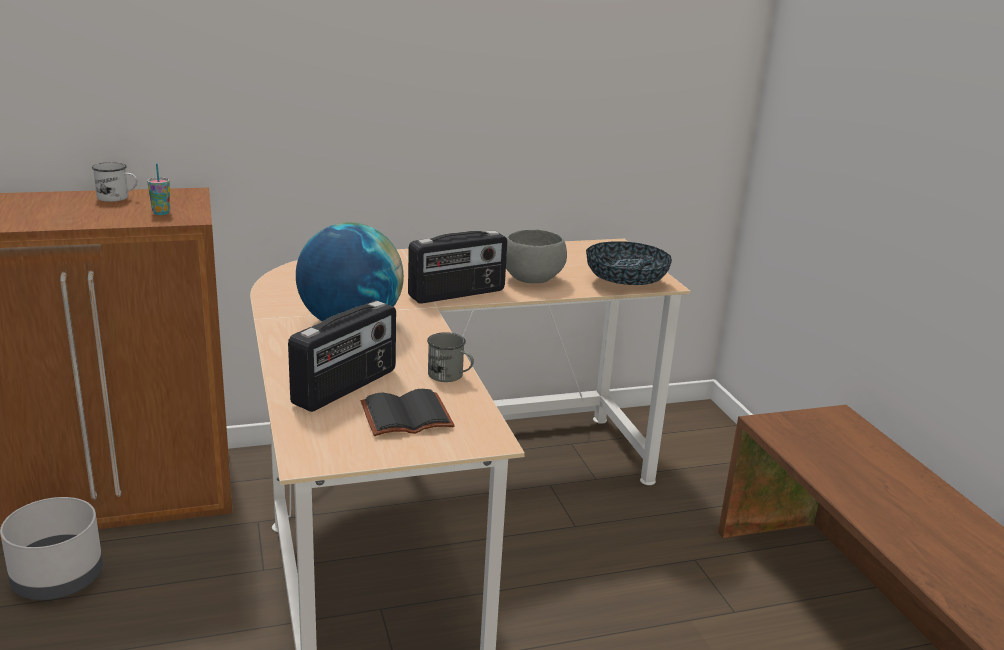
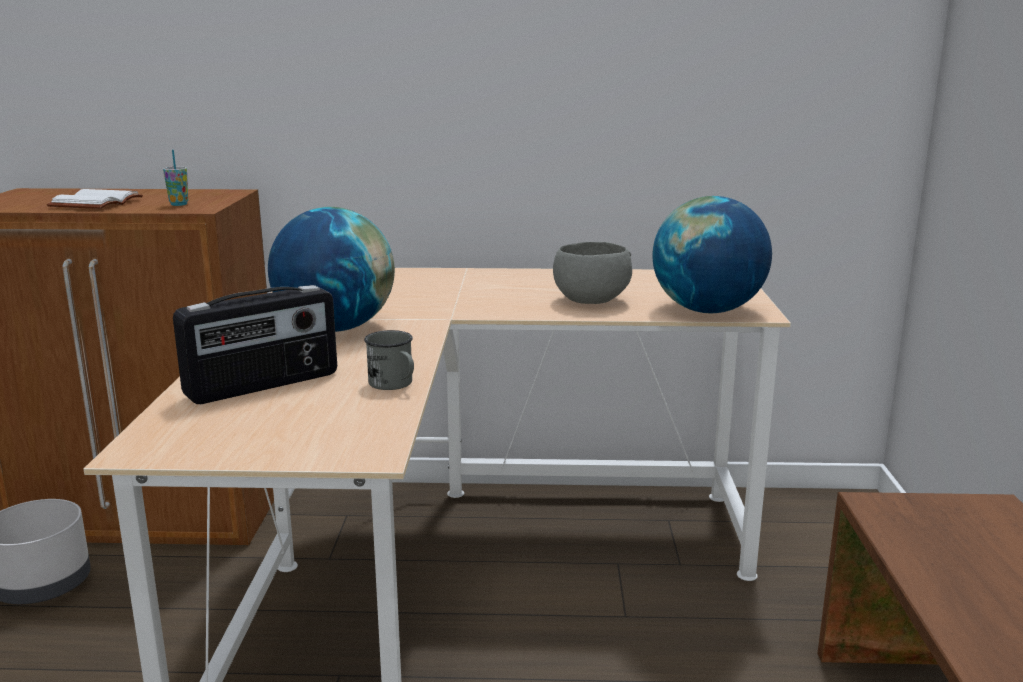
camera: 20 degrees right, 5 degrees down
(73, 215) = (95, 203): none -> white book
(117, 198) = (157, 193): white mug -> none
(405, 418) = (296, 421): black book -> none
(457, 294) = (487, 309): radio -> none
(625, 283) = (707, 311): bowl -> globe

